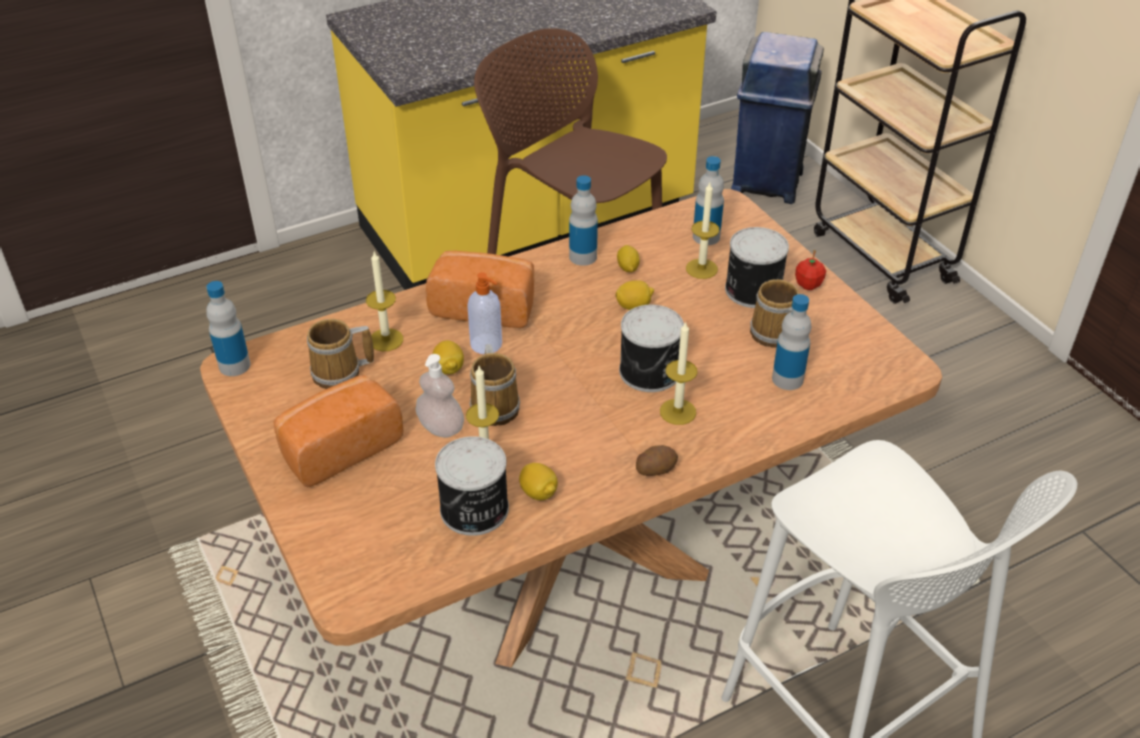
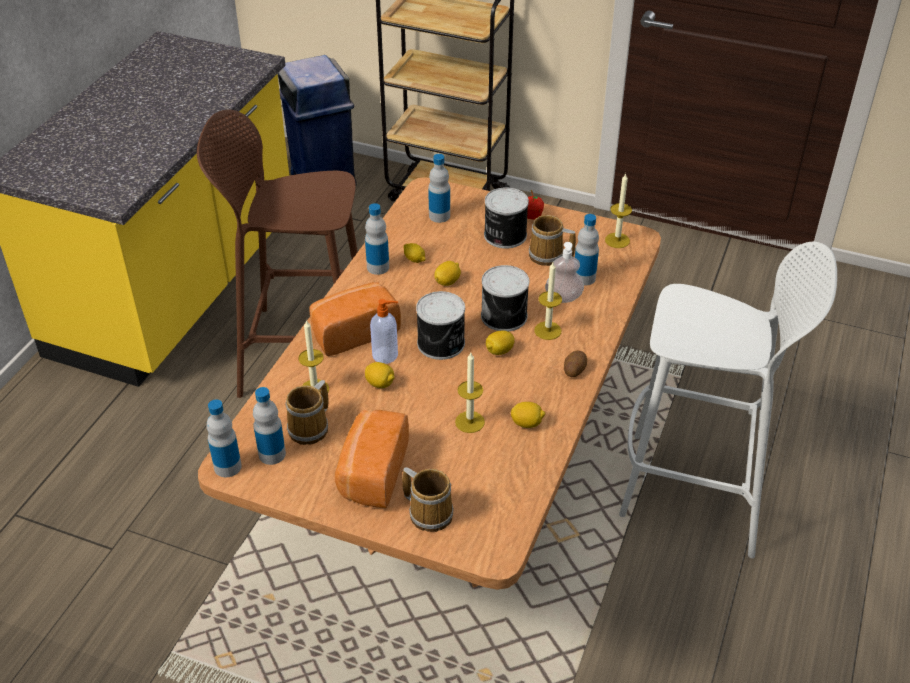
camera: 40 degrees left, 0 degrees up
(281, 377) = (272, 454): none -> bottle
(441, 427) = (421, 422): soap dispenser -> soap dispenser (563, 297)
(474, 510) = (503, 456): can -> can (442, 344)
(496, 405) = (439, 388): mug -> mug (429, 512)
(601, 403) = (499, 351): none -> lemon
(701, 269) = (460, 237): candle -> candle (617, 240)

